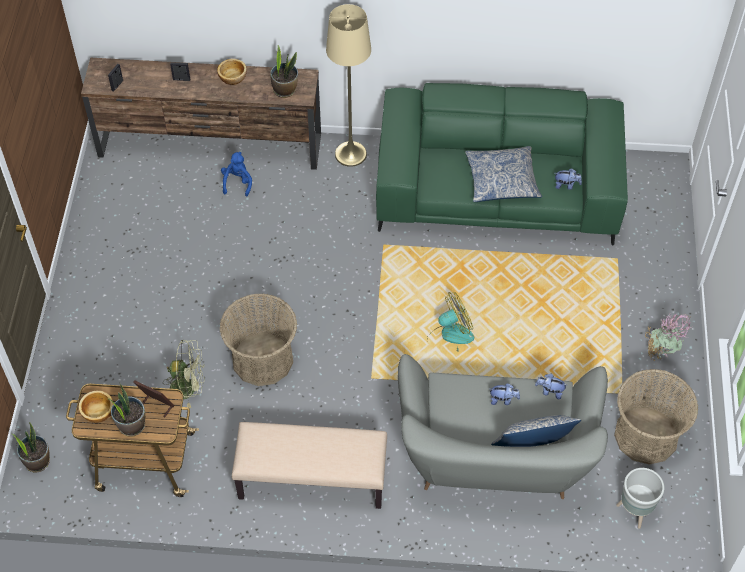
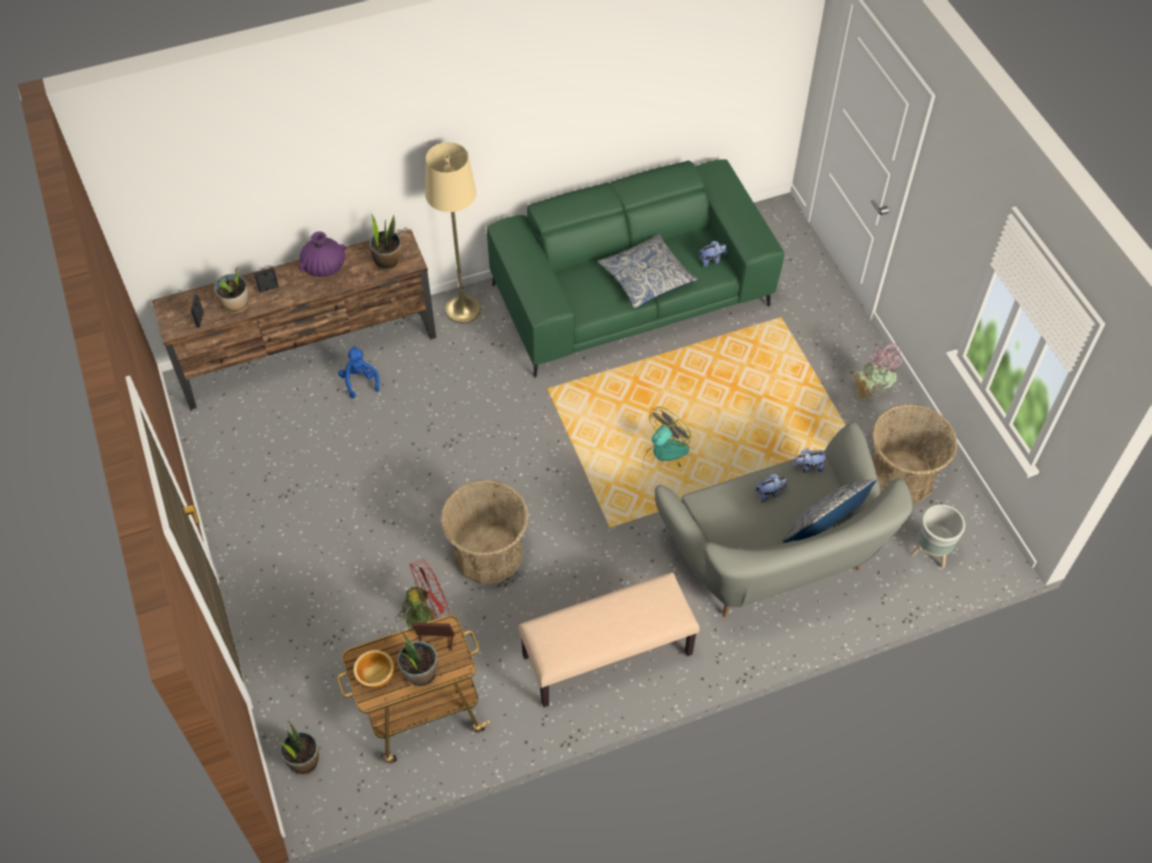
camera: 25 degrees left, 0 degrees up
(150, 83) = (236, 304): none -> potted plant
(188, 388) = (426, 614): green fan -> red fan
(233, 77) = (324, 267): bowl -> purple vase

